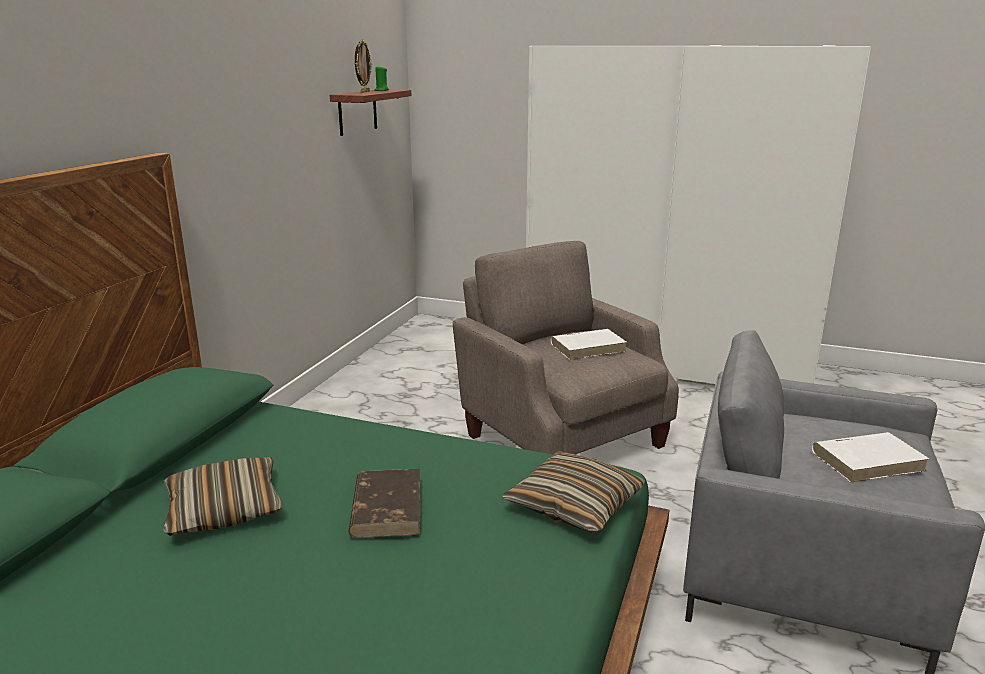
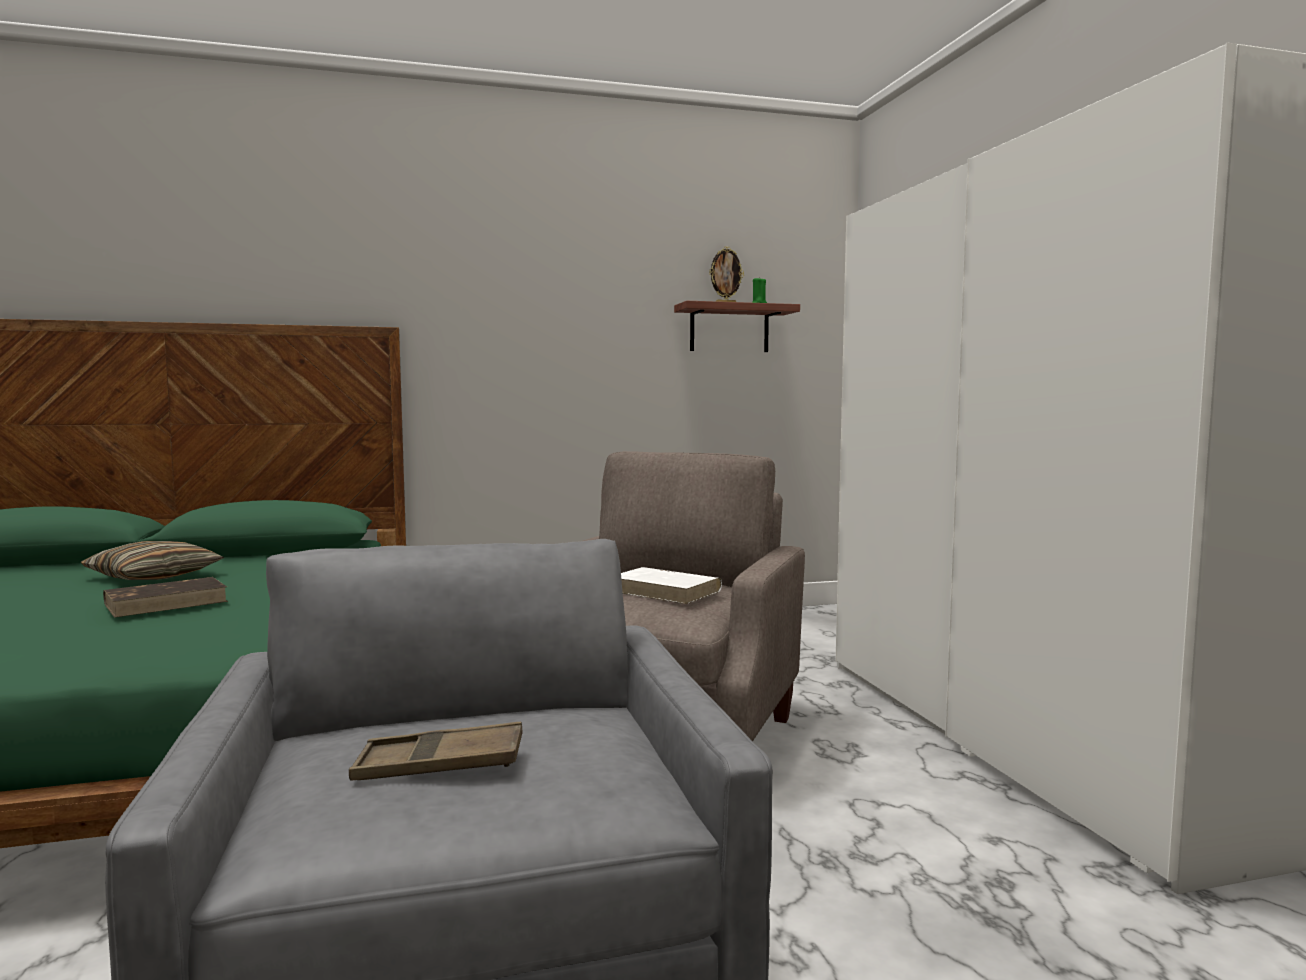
camera: 55 degrees right, 15 degrees down
(574, 505) = (201, 651): pillow -> none
(868, 461) = (440, 764): white book -> brown tray

